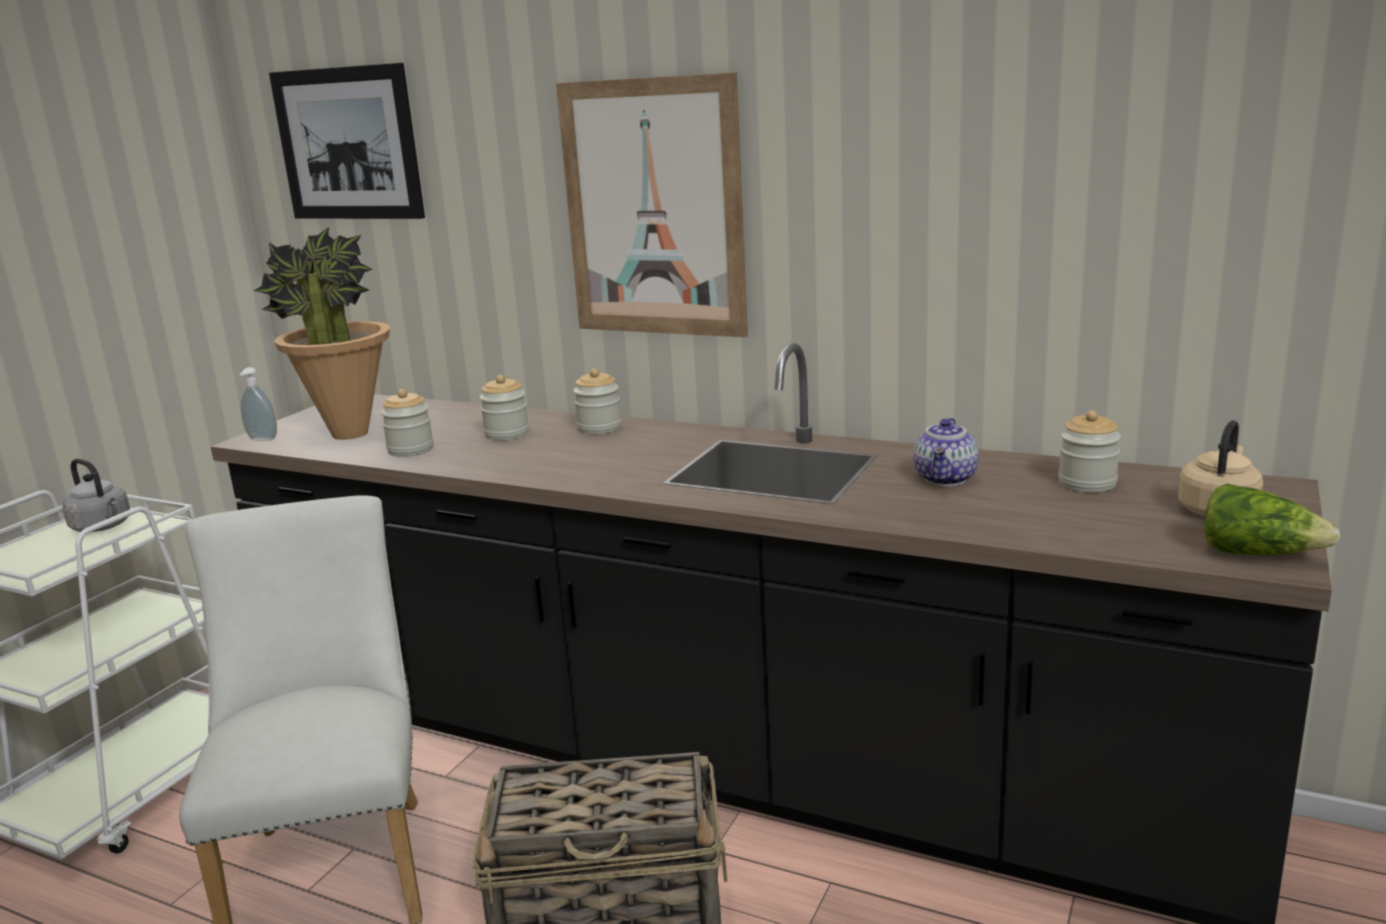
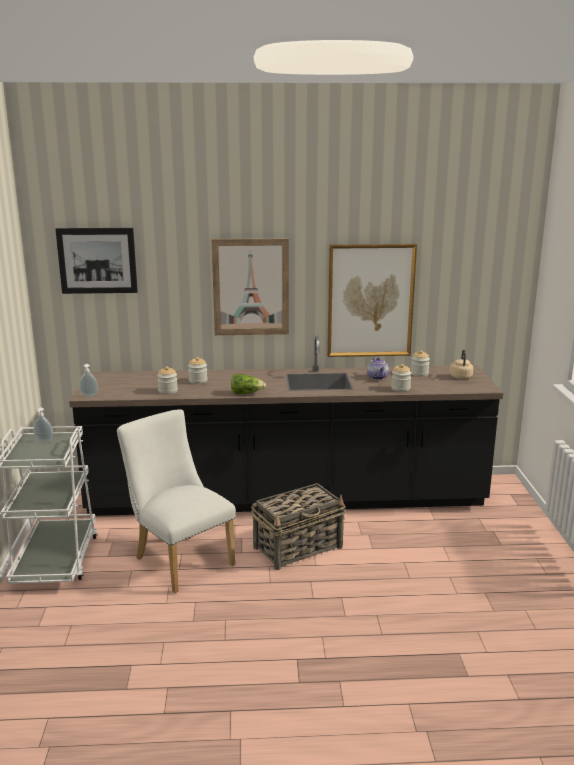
camera: 30 degrees left, 0 degrees up
(103, 527) = (43, 441): grey kettle -> soap dispenser
(349, 434) = (127, 389): potted plant -> none
(599, 428) = (232, 374): jar -> jar (400, 388)
(965, 253) = (370, 300): none -> picture
(1258, 554) = (480, 387): lettuce -> lettuce (246, 393)

